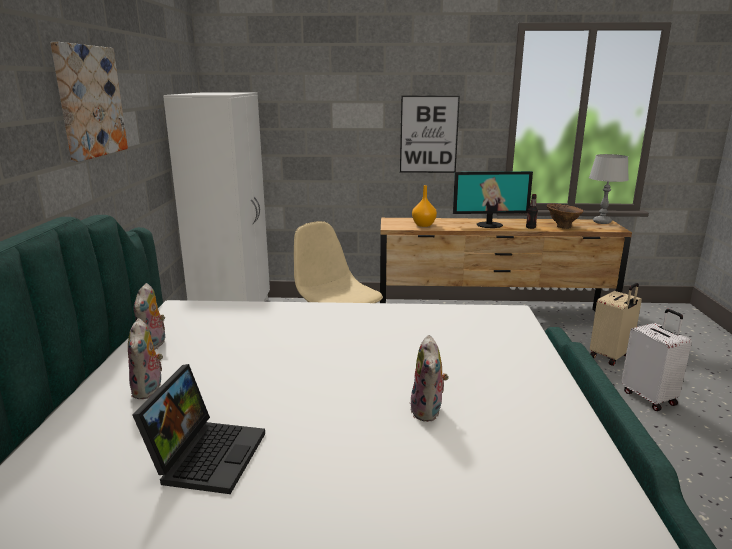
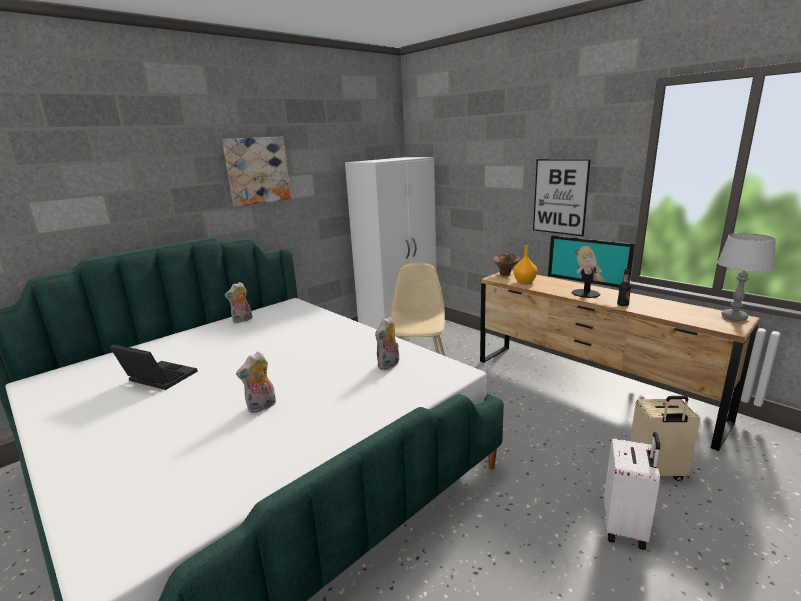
camera: 45 degrees right, 0 degrees up
(149, 390) = (199, 341): plush toy -> plush toy (389, 365)
(207, 454) = (157, 378): laptop -> laptop turned 120 degrees counterclockwise
(562, 226) = (664, 311): brown vase -> brown vase (506, 273)

